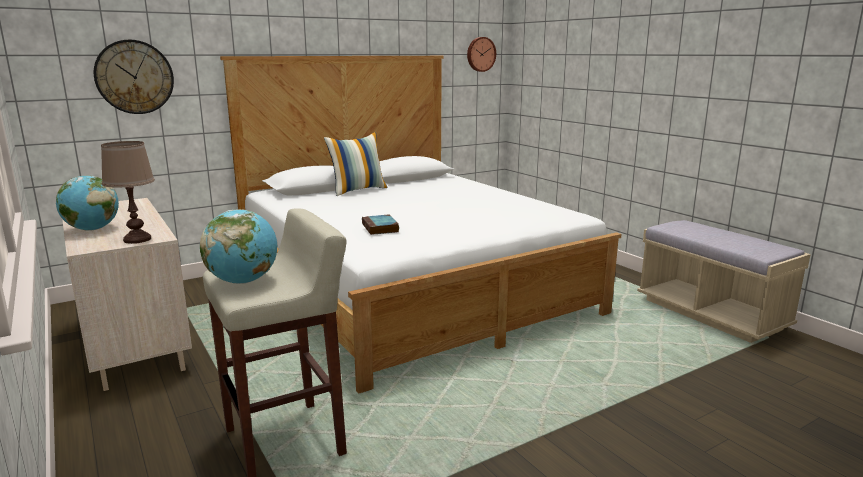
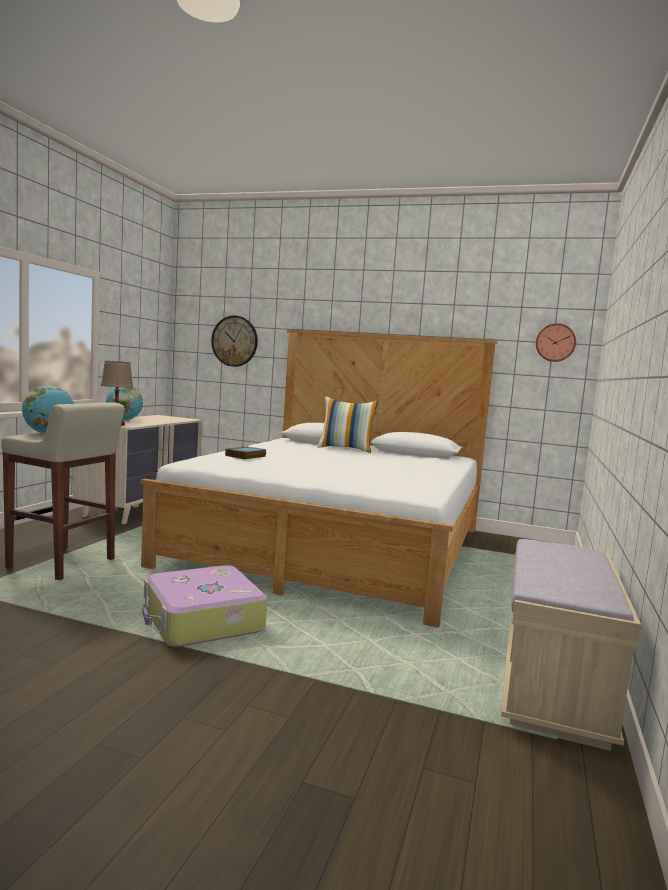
camera: 50 degrees right, 10 degrees down
(530, 397) = (202, 621): none -> suitcase

